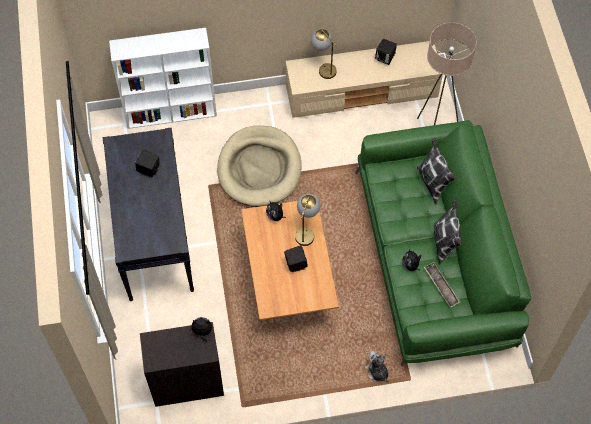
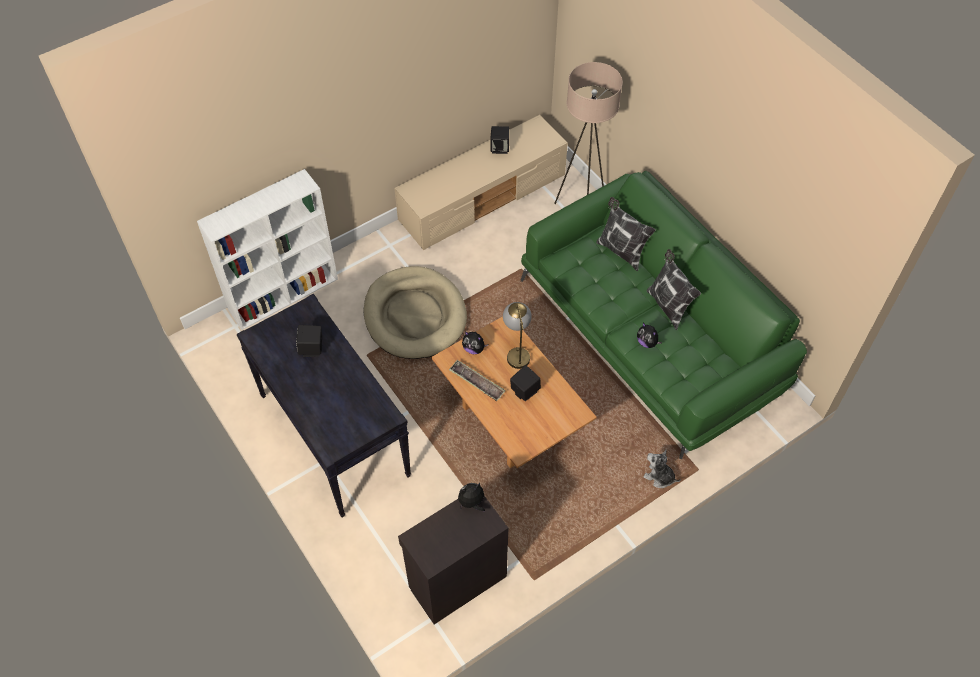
camera: 25 degrees left, 5 degrees down
(323, 67) = (439, 180): table lamp -> none
(441, 286) = (691, 351): tray -> tray (477, 382)

